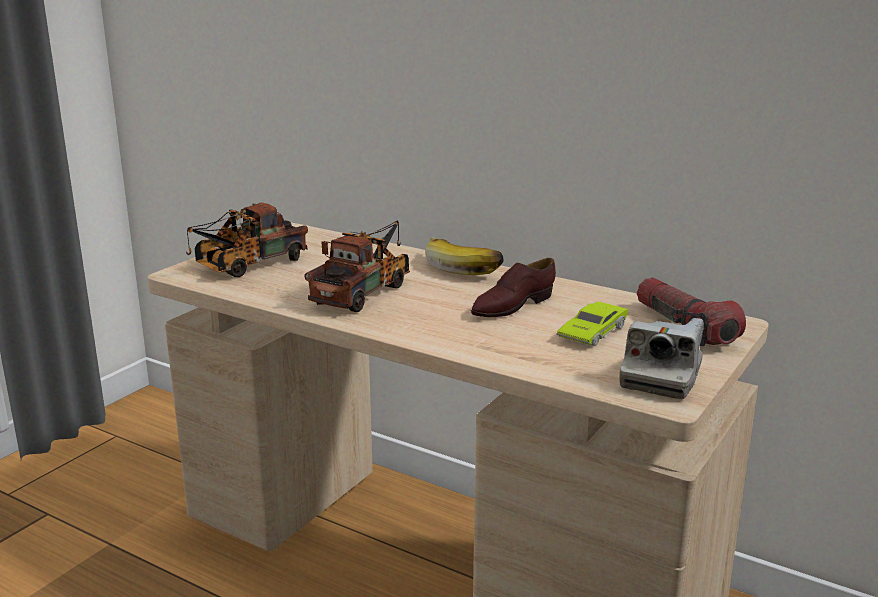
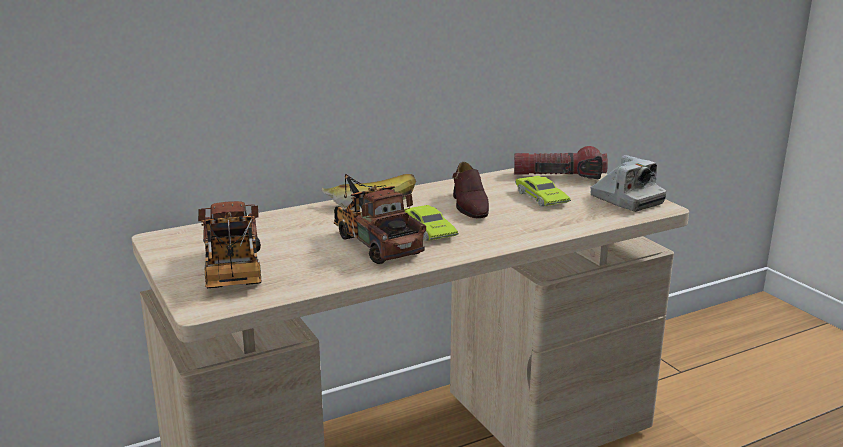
camera: 60 degrees left, 0 degrees up
(421, 304) = (429, 230): none -> green toy car

